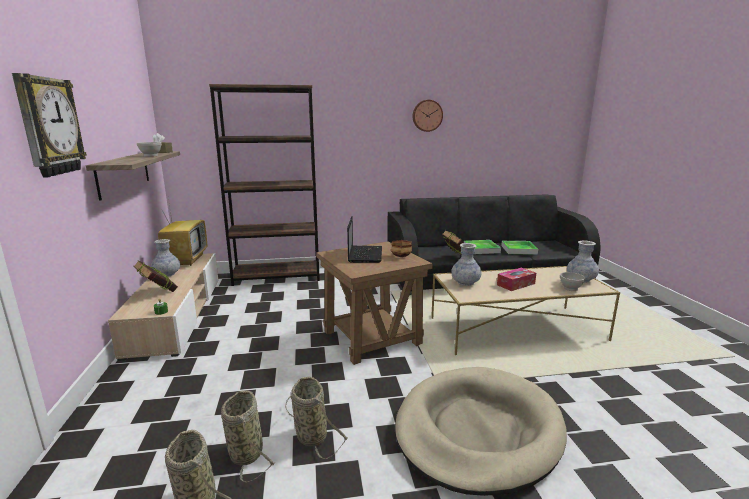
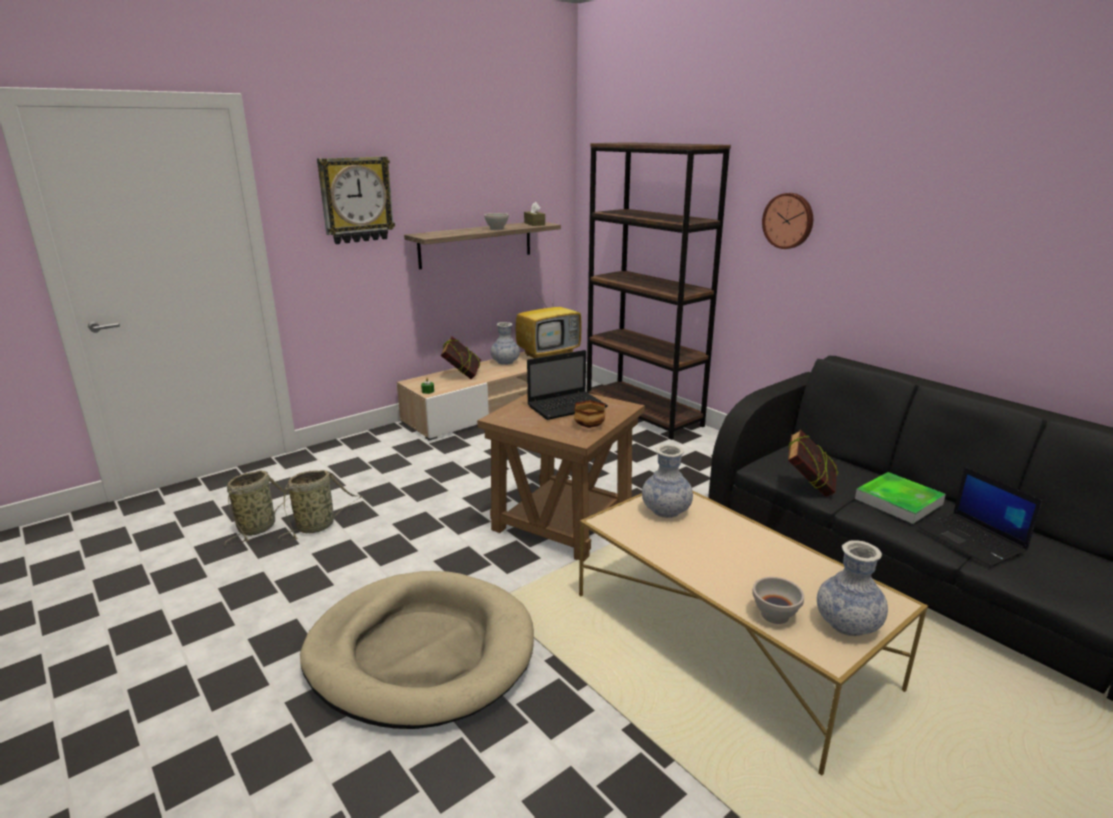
camera: 60 degrees right, 5 degrees up
(310, 434) = (356, 547): basket -> none
(427, 115) = (919, 204): wall clock -> wall clock (788, 220)
(516, 284) = (719, 554): tissue box -> none
(518, 250) = (973, 540): tray -> laptop

